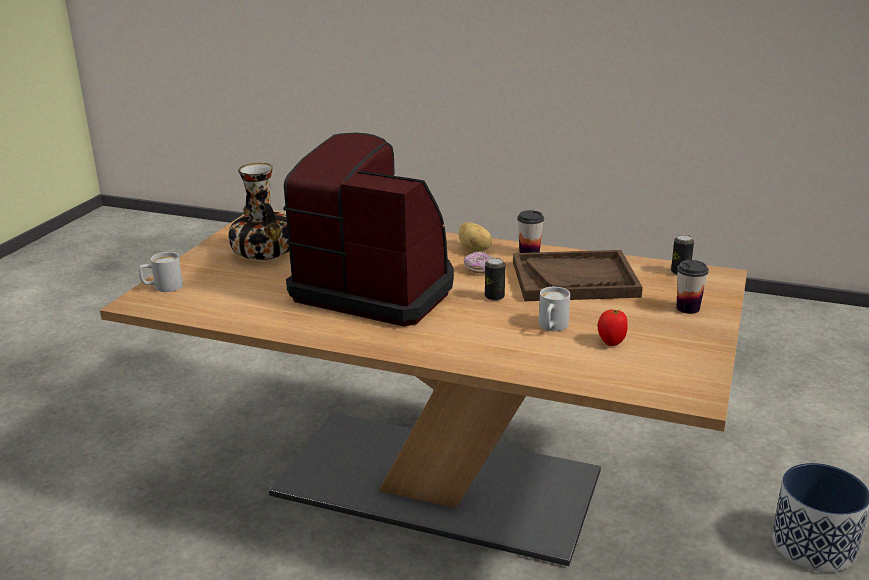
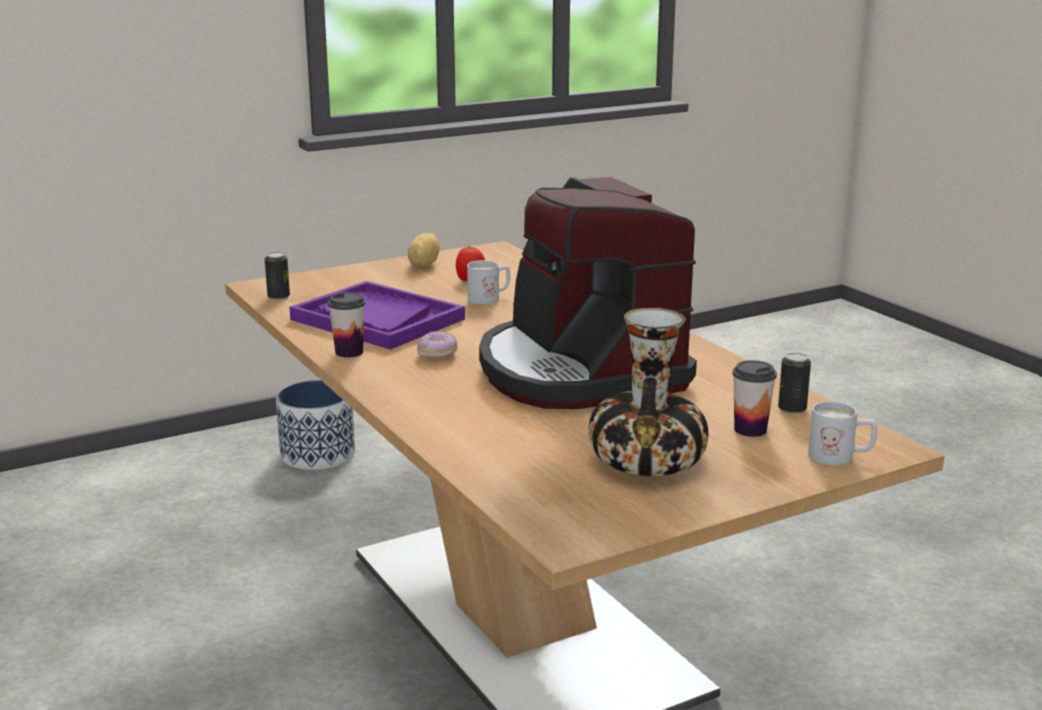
camera: 140 degrees left, 5 degrees down
(475, 249) = (388, 375): potato -> potato (422, 265)
(494, 297) = (481, 330): can -> can (792, 409)
(575, 279) = (377, 319): brown tray -> purple tray
(688, 308) = (356, 278): cup -> cup (750, 430)

